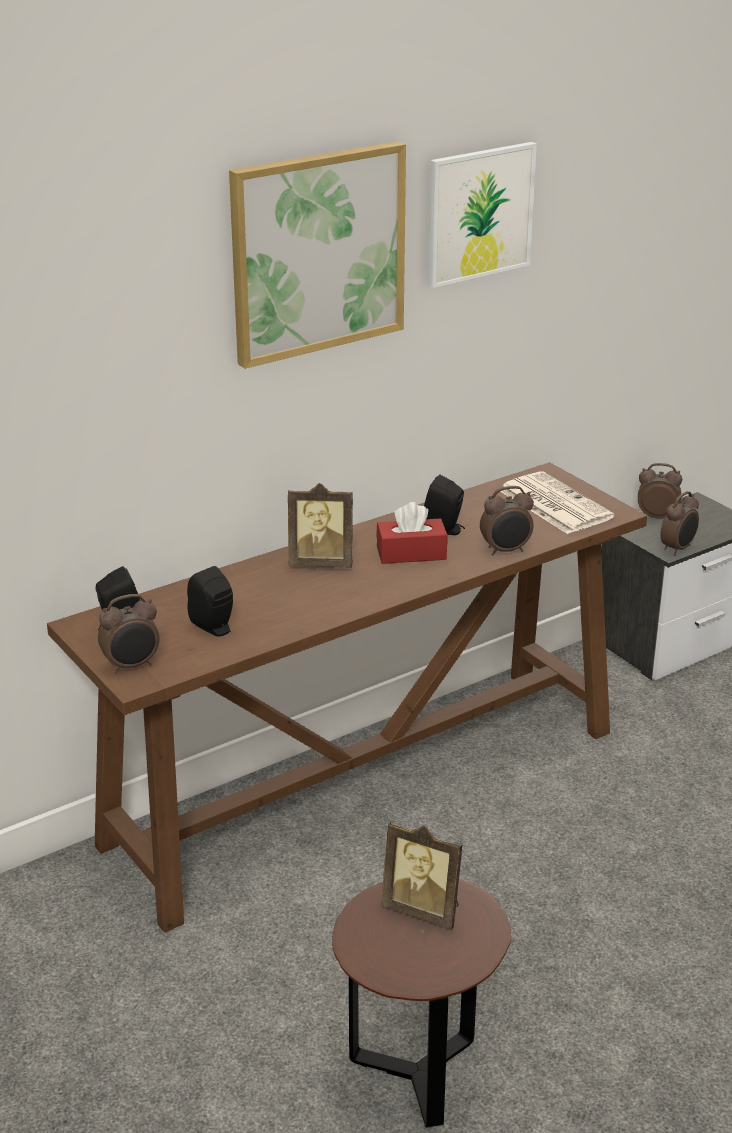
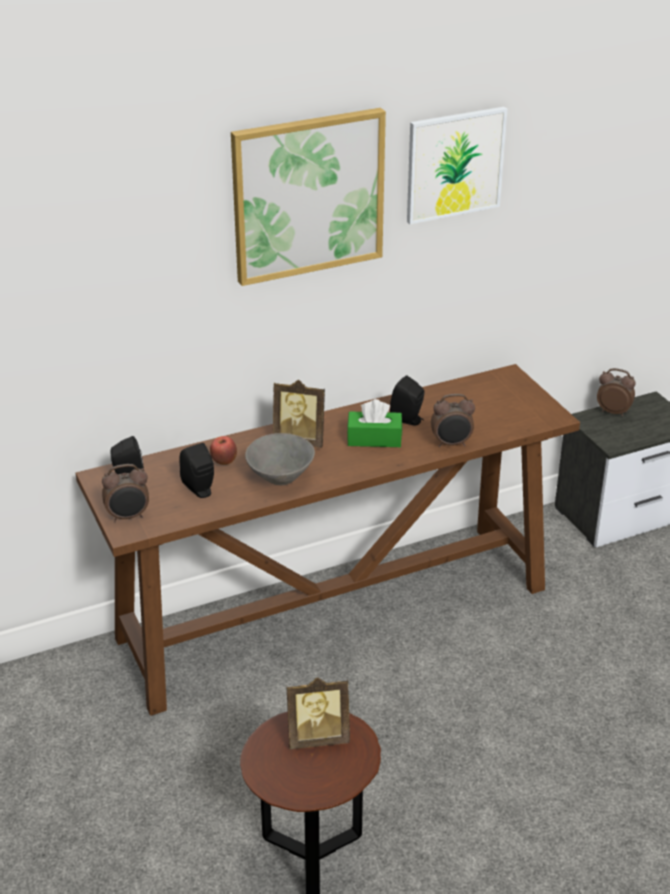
camera: 10 degrees right, 5 degrees up
(234, 594) = (224, 462): none -> apple
(310, 605) = (280, 477): none -> grey bowl
(411, 553) = (374, 439): red tissue box -> green tissue box
(423, 910) = (317, 737): picture frame -> picture frame turned 45 degrees counterclockwise
(553, 504) = (505, 404): newspaper -> none
(678, 549) = (621, 443): alarm clock -> none

